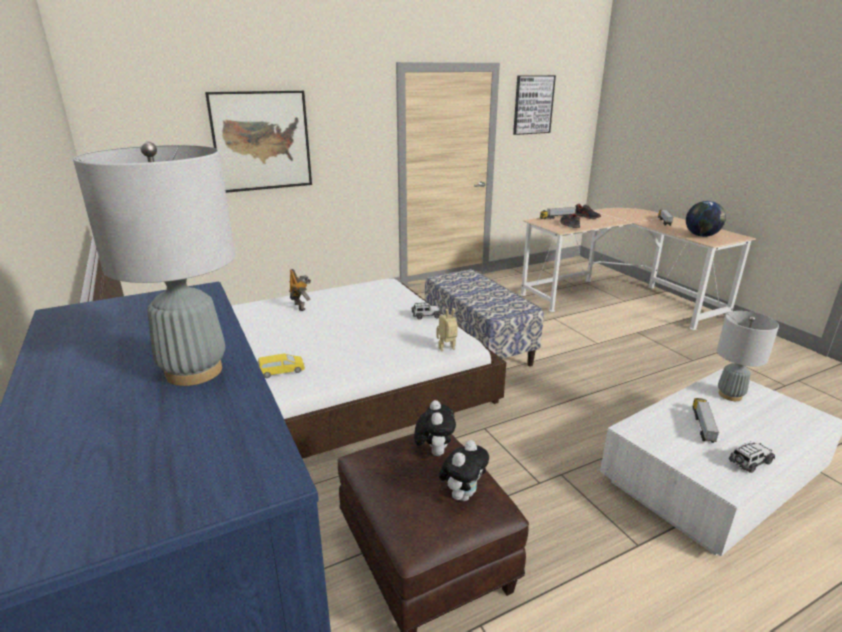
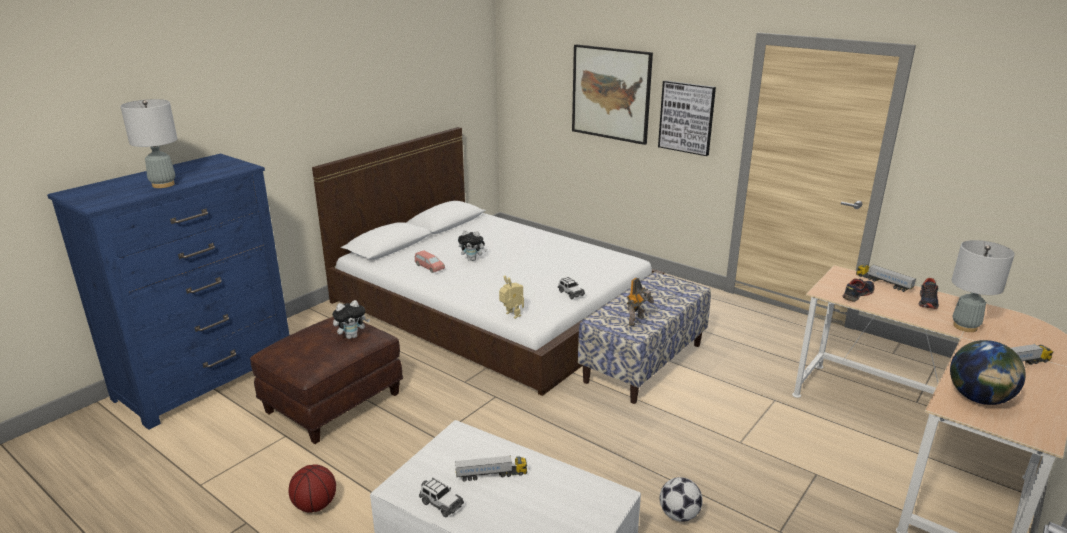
camera: 65 degrees right, 0 degrees up
(281, 371) = (429, 267): yellow toy car -> pink toy car
(301, 306) = (537, 243): toy robot -> toy robot (637, 321)
(463, 494) = (311, 354): plush toy -> plush toy (473, 259)
(533, 105) = (976, 113): picture -> picture (686, 117)
(642, 611) = (314, 505): none -> basketball
(674, 388) = (679, 515): none -> football
(730, 395) = (571, 496): grey table lamp -> grey table lamp (965, 327)

